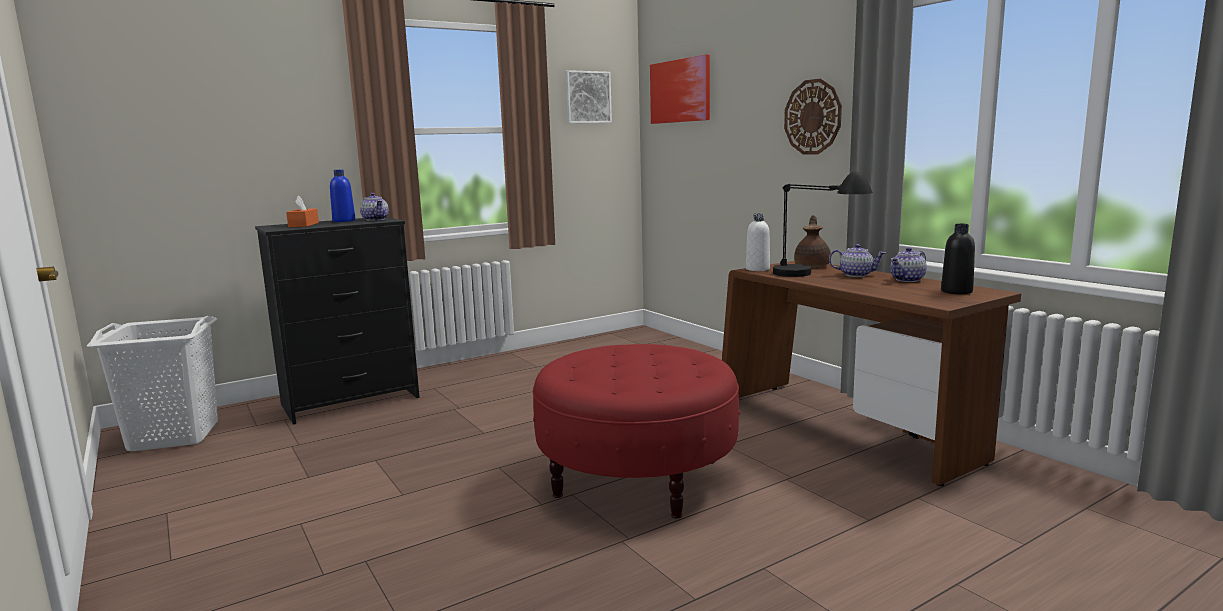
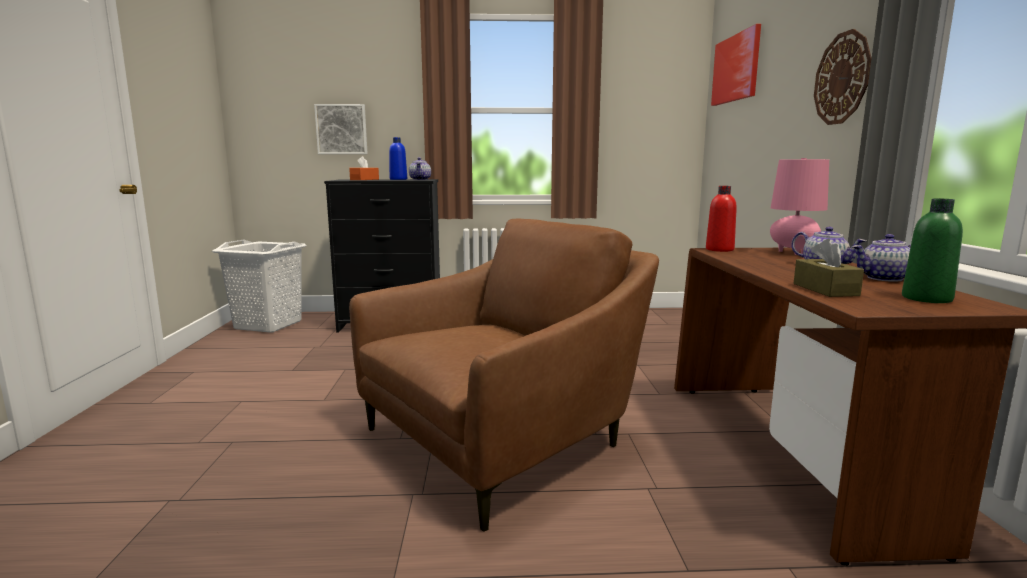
camera: 30 degrees right, 0 degrees up
(587, 97) = (647, 81): picture -> picture (342, 129)
(638, 477) = (505, 440): red ottoman -> brown armchair
(757, 269) = (719, 249): white bottle -> red bottle
(812, 266) = (793, 253): brown teapot -> pink table lamp
(815, 278) = (762, 263): black table lamp -> none
(896, 294) = (825, 289): none -> brown tissue box
(956, 291) = (926, 298): black bottle -> green bottle

